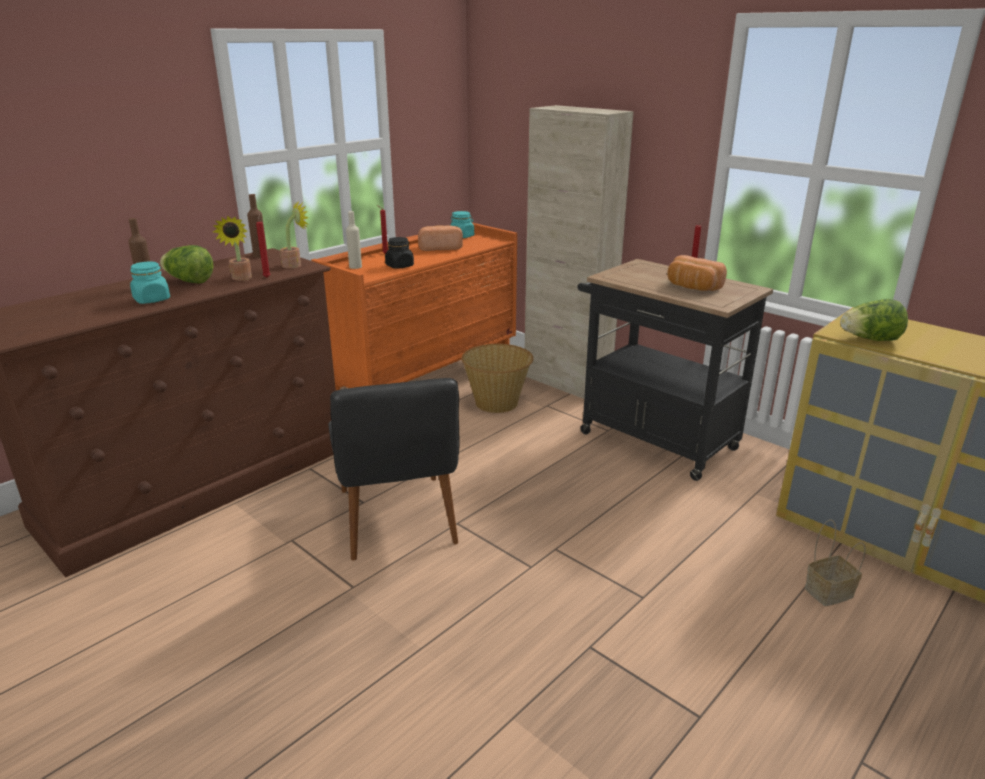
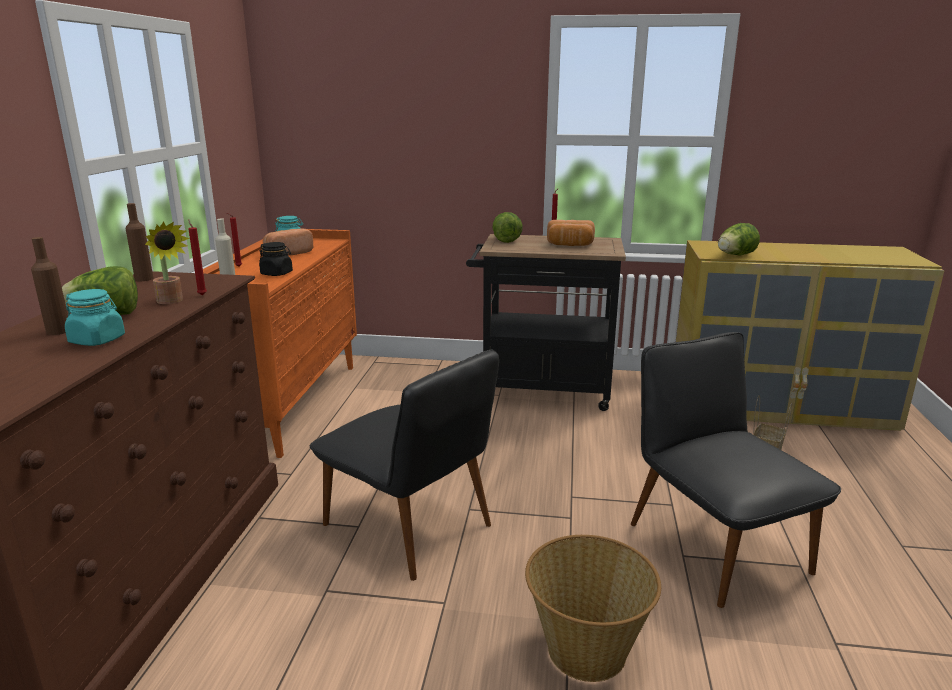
camera: 35 degrees left, 5 degrees down
(295, 265) = (209, 280): potted plant -> none
(497, 402) = (379, 400): basket -> basket (586, 649)
(566, 383) = (421, 368): beige cabinet -> none
(634, 656) = (717, 547): none -> black chair
(638, 268) = (506, 240): none -> lettuce

